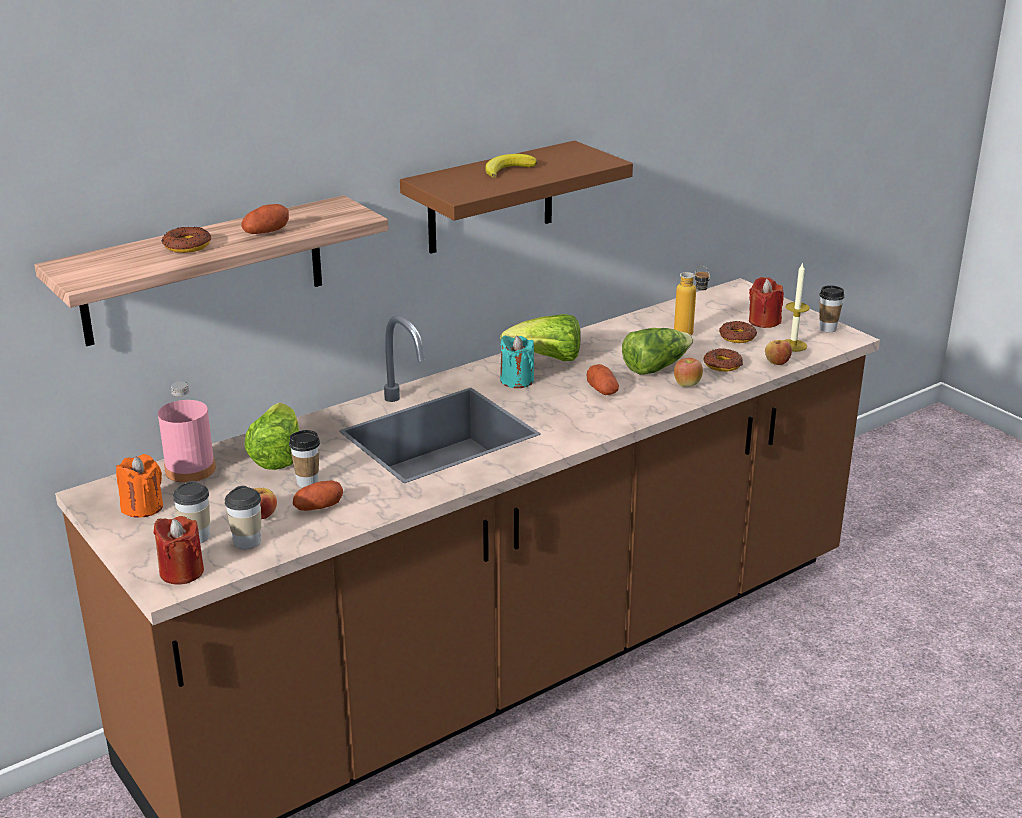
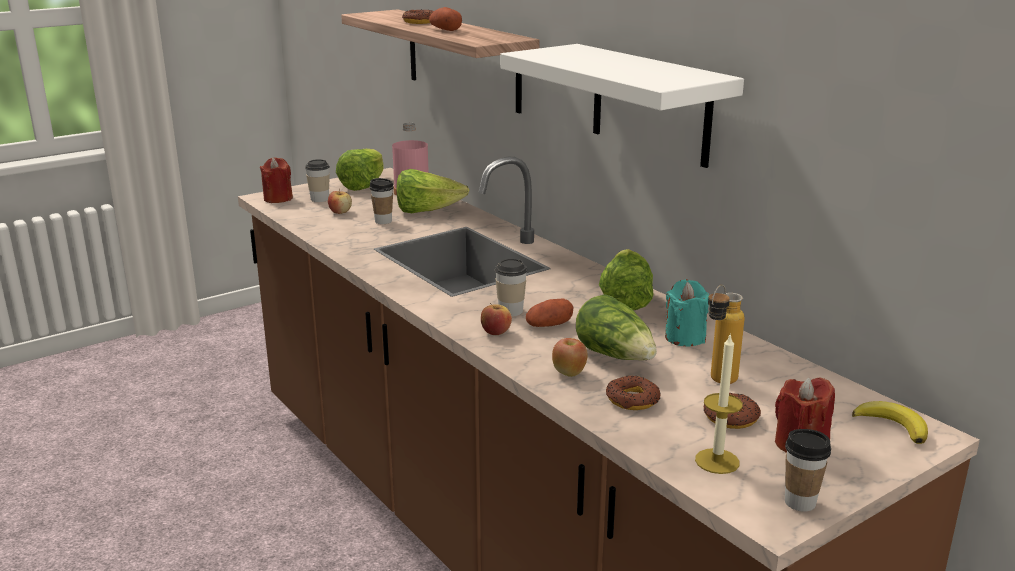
camera: 90 degrees right, 5 degrees down
(142, 507) = (363, 185): orange candle -> lettuce
(247, 541) = (306, 210): cup -> cup (510, 311)
(318, 507) = (344, 226): potato -> none
(490, 198) = (650, 104): brown shelf -> white shelf
(508, 169) = (613, 61): banana -> banana (892, 425)
(517, 380) = (568, 286): turquoise candle -> turquoise candle (685, 337)
(777, 362) = (650, 441): apple -> apple (495, 332)

